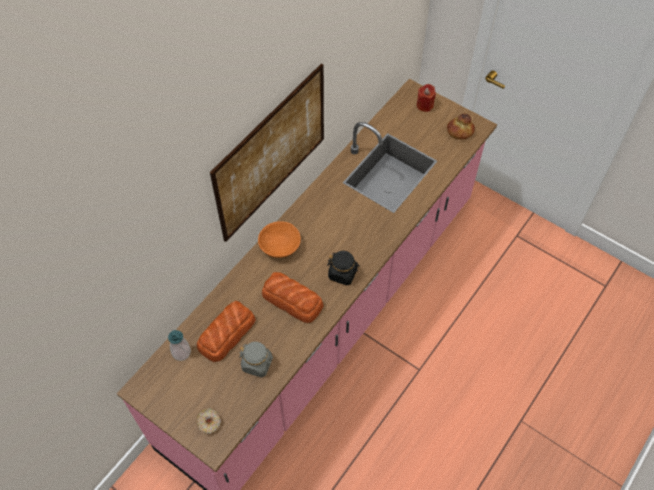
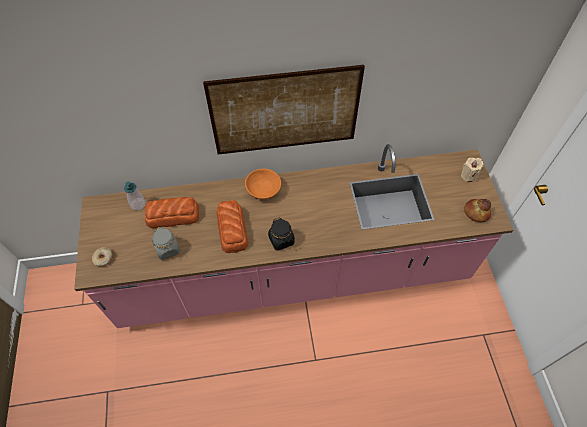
camera: 45 degrees right, 0 degrees up
(425, 105) = (468, 175): red candle -> beige candle

